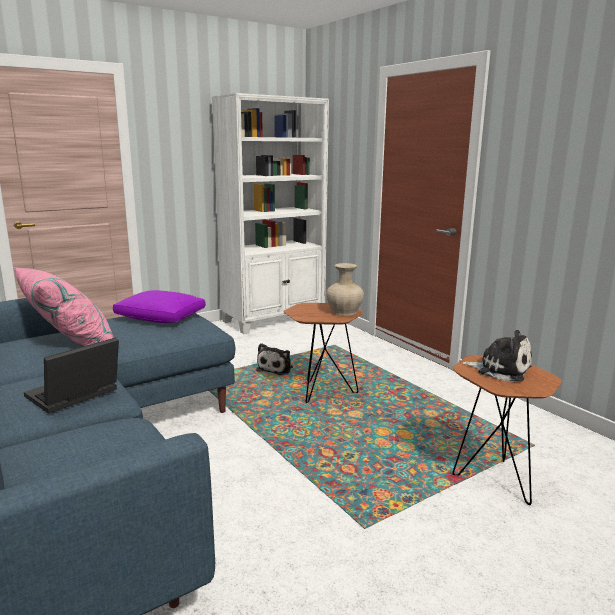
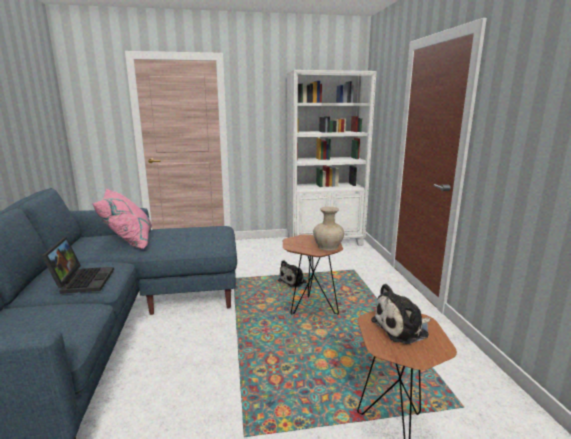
camera: 25 degrees right, 0 degrees up
(73, 396) = (82, 280): laptop -> laptop turned 105 degrees clockwise
(160, 317) = (200, 232): purple pillow -> none
(500, 369) = (402, 328): plush toy -> plush toy turned 105 degrees clockwise

